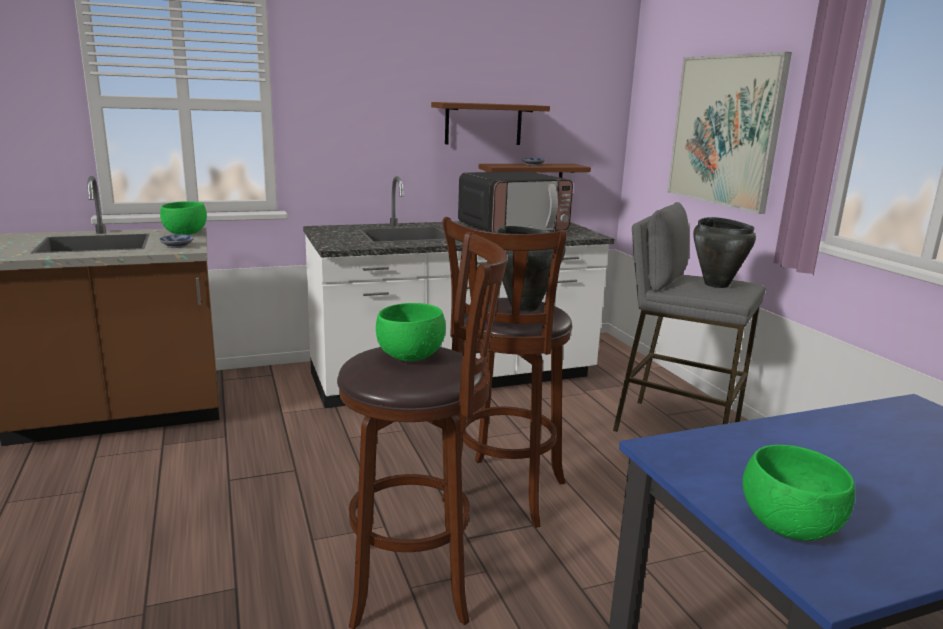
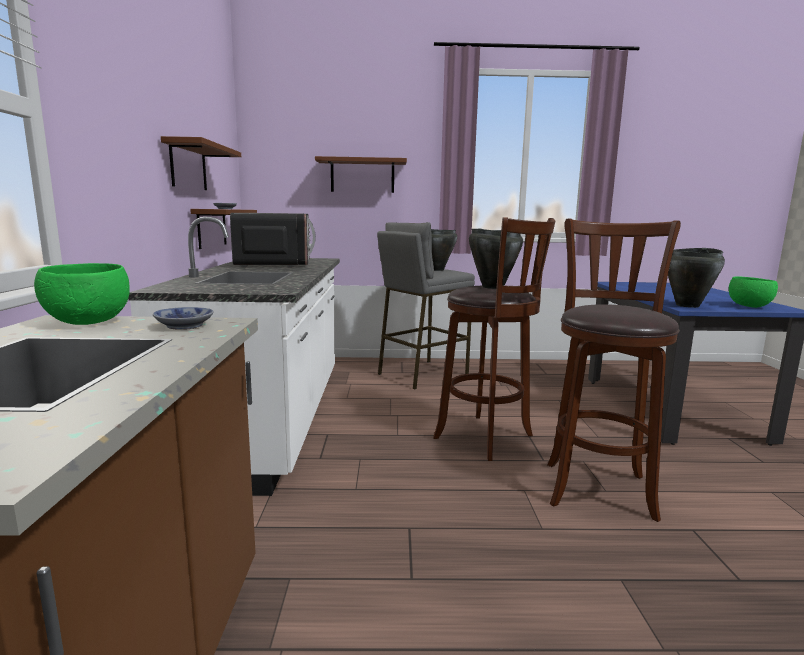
camera: 70 degrees left, 5 degrees down
(410, 356) = (614, 308): green bowl -> none
(693, 455) = (688, 305): none -> black cooking pot
(724, 130) = (362, 176): picture -> brown shelf

